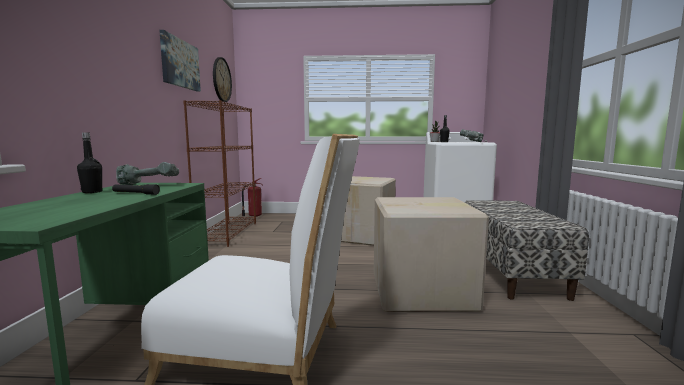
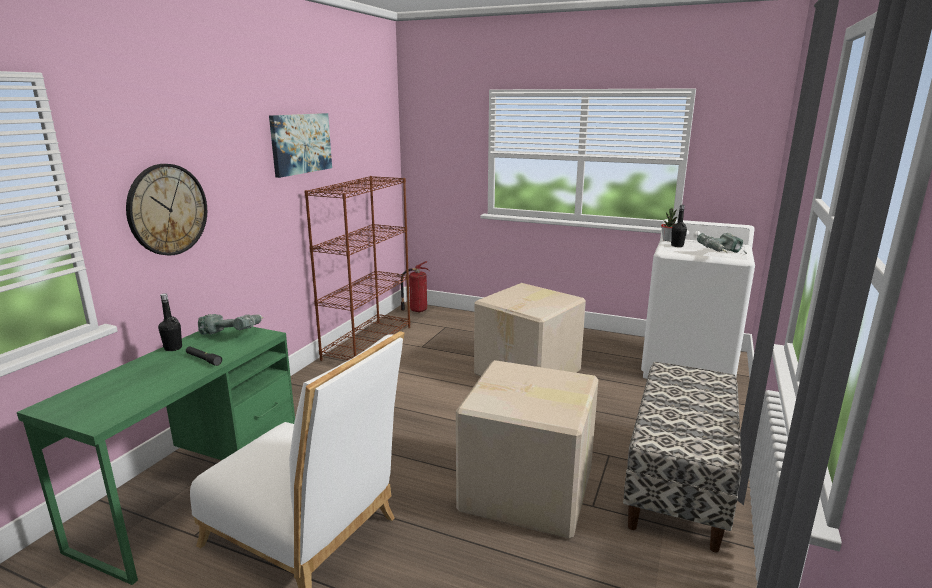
camera: 20 degrees right, 10 degrees up
(221, 80) = (371, 134): wall clock -> wall clock (167, 209)

